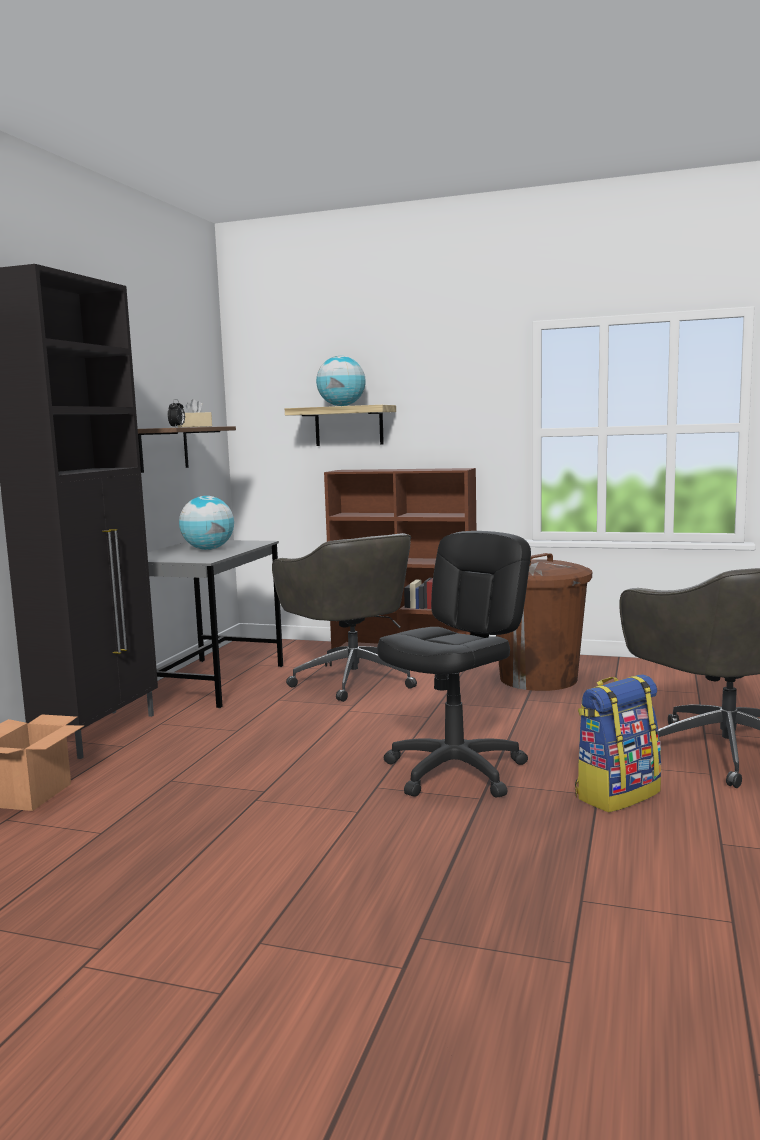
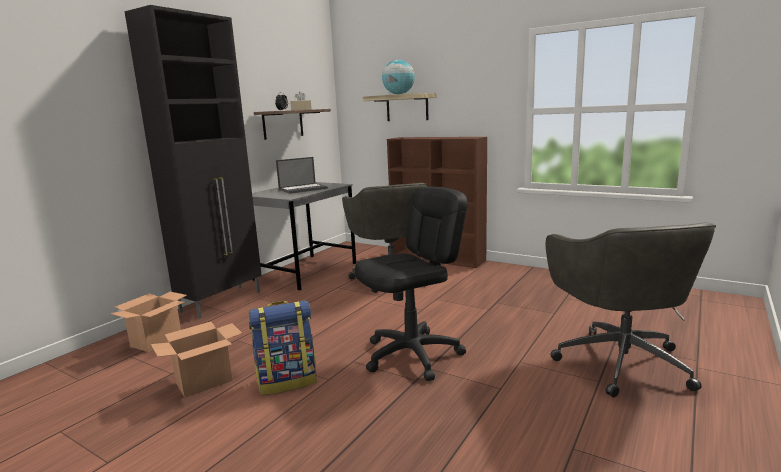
camera: 15 degrees right, 5 degrees up
(167, 836) = (204, 381): none -> cardboard box
(208, 549) = (303, 189): globe -> laptop
(539, 678) = (514, 286): brown trash can -> none
(616, 794) = (515, 390): backpack -> backpack (287, 381)

